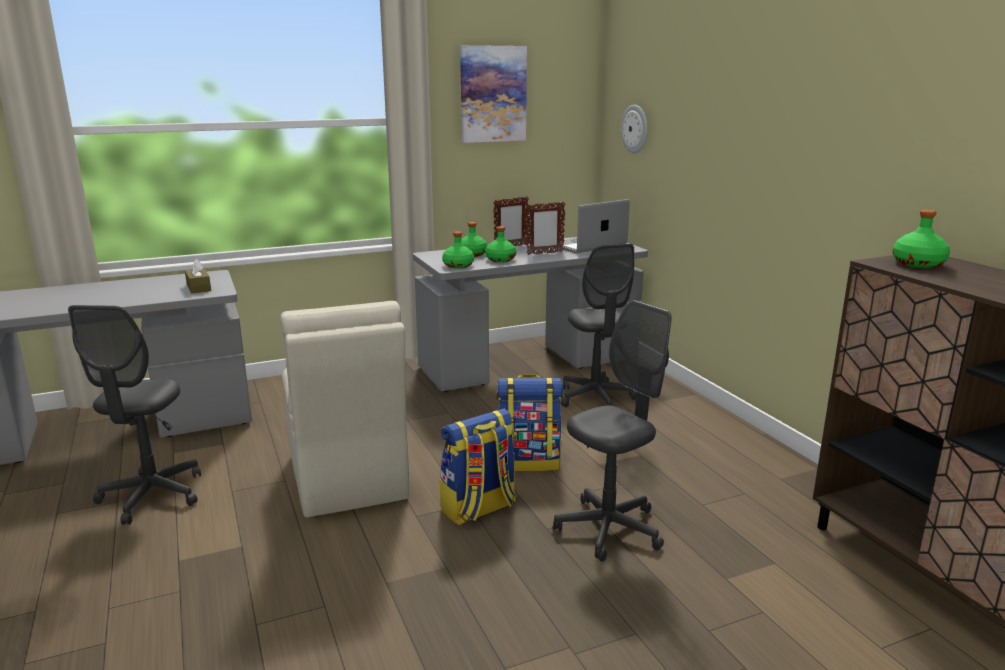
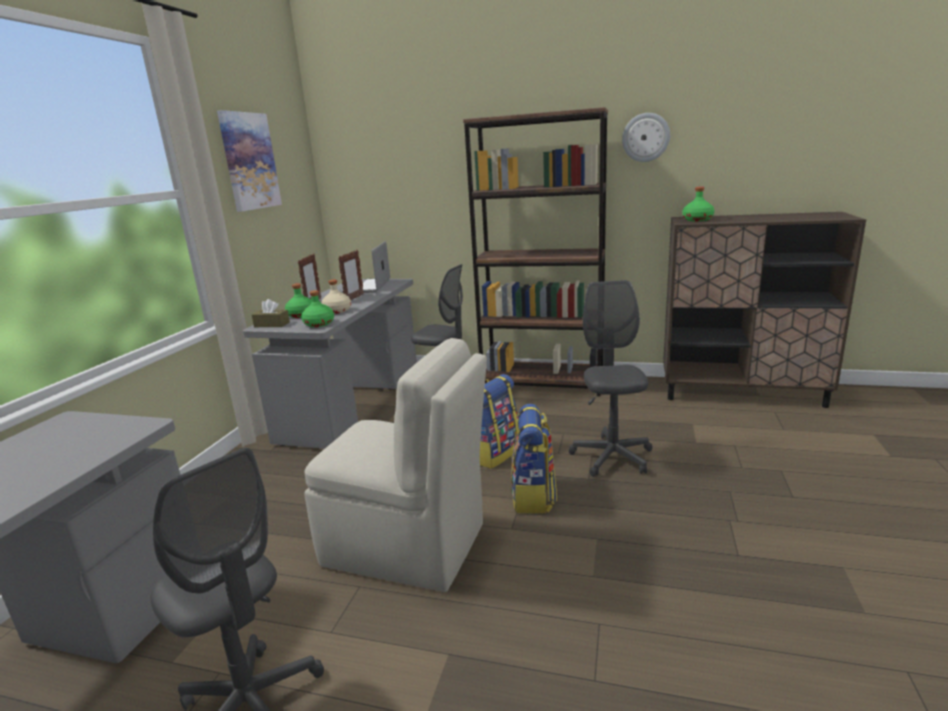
camera: 50 degrees left, 0 degrees up
(198, 288) = (97, 435): brown tissue box -> brown tissue box (272, 324)
(500, 259) = (336, 311): green bottle -> beige bottle
(635, 129) = (370, 183): wall clock -> wall clock (645, 137)
(718, 432) = (543, 383): none -> brown bookcase

